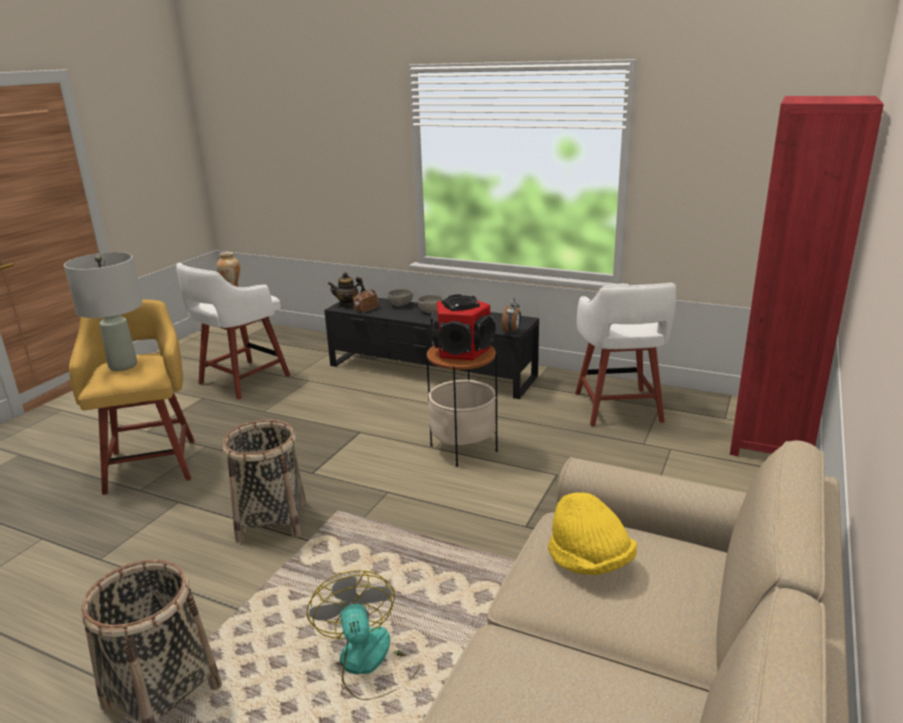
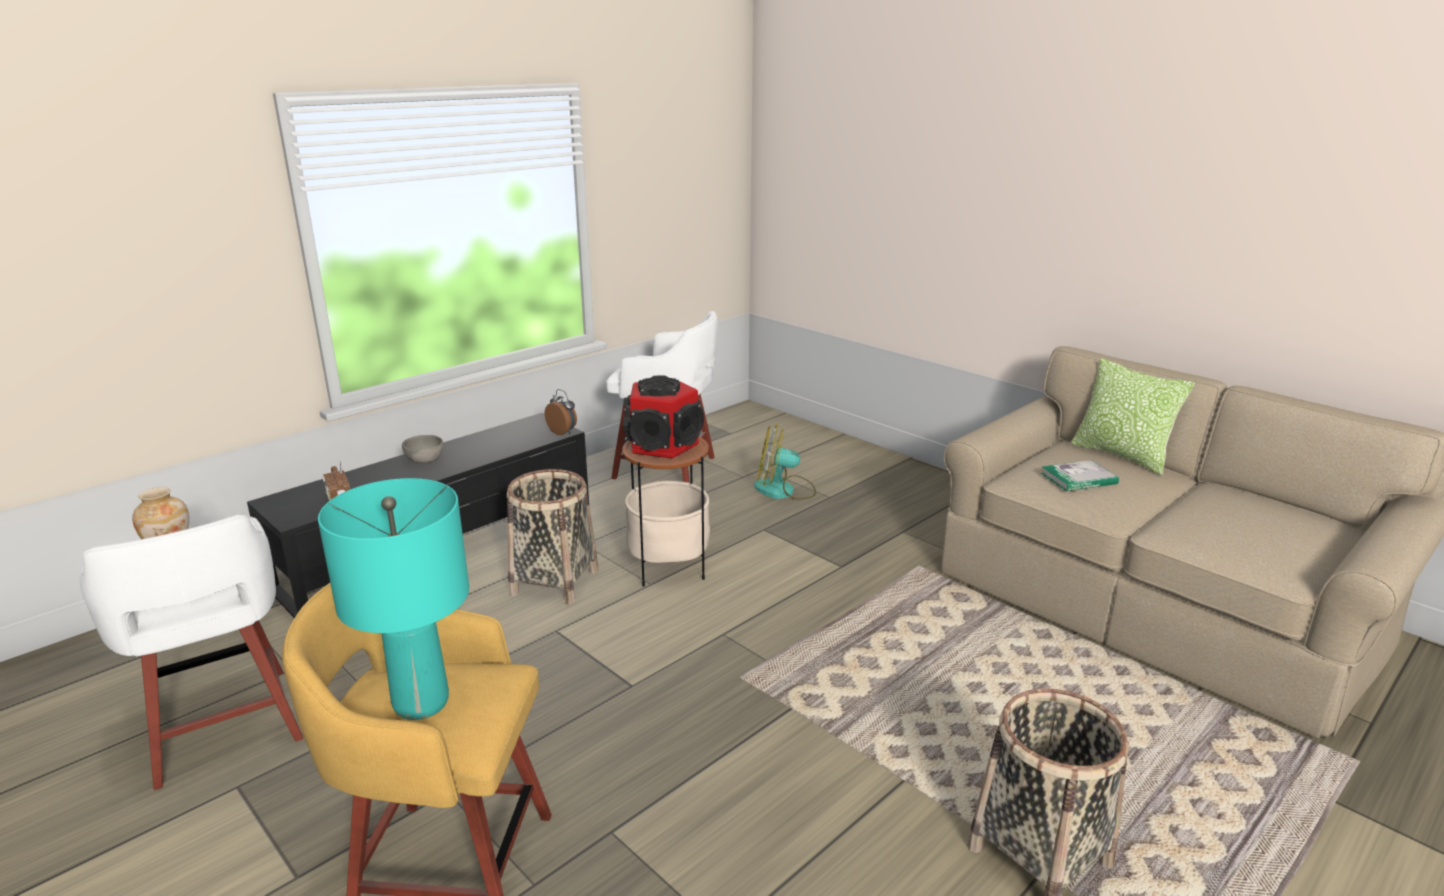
camera: 70 degrees left, 0 degrees up
(123, 365) = (421, 702): grey table lamp -> turquoise table lamp
(271, 521) = (728, 735): basket -> basket (554, 582)
(348, 304) = (292, 510): teapot -> none
(369, 663) = (1014, 695): fan -> fan (784, 490)
(400, 305) = (364, 475): grey bowl -> none
(589, 562) = (1078, 479): yellow hat -> book
(712, 599) = (1121, 455): none -> pillow
(772, 441) = (784, 430): red bookcase -> none

